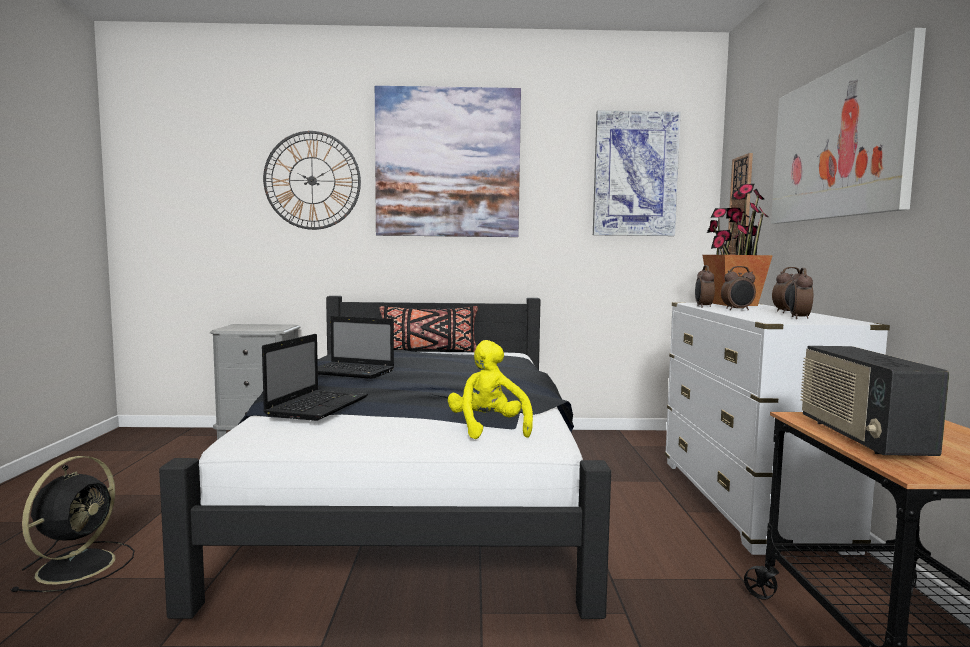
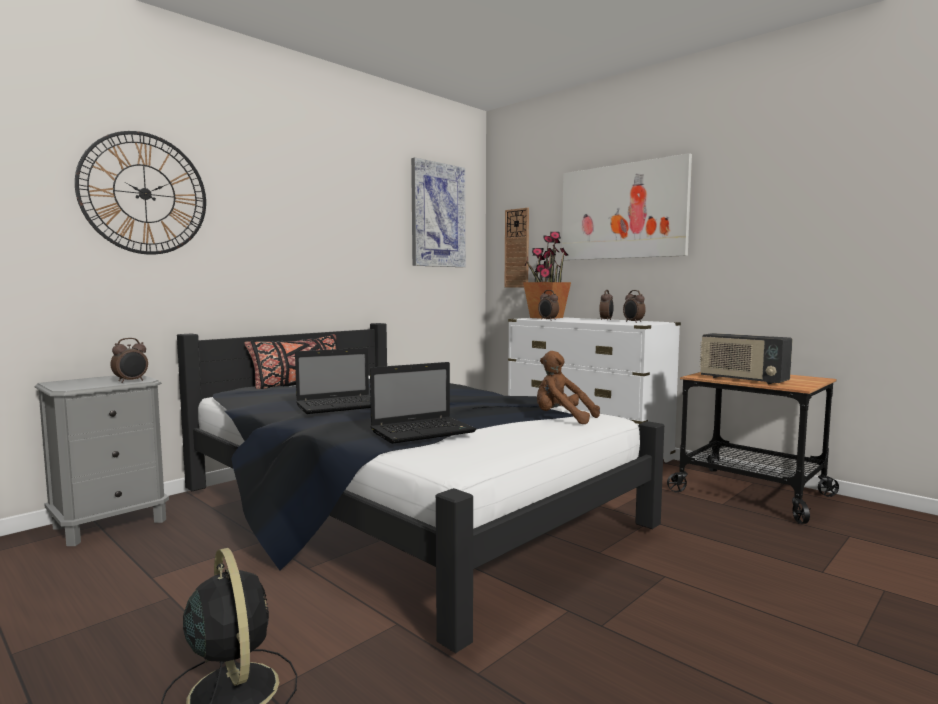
camera: 45 degrees left, 0 degrees up
(318, 406) = (424, 431): laptop -> laptop turned 90 degrees clockwise
(447, 163) = (295, 189): picture -> none
(488, 428) = (561, 419): yellow plush toy -> brown plush toy
(737, 310) = (577, 320): alarm clock -> alarm clock (131, 381)

